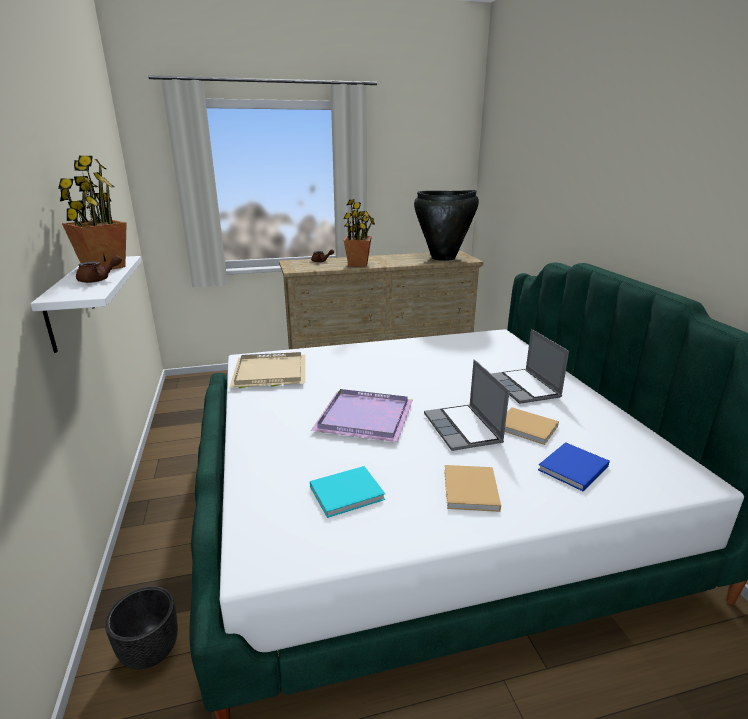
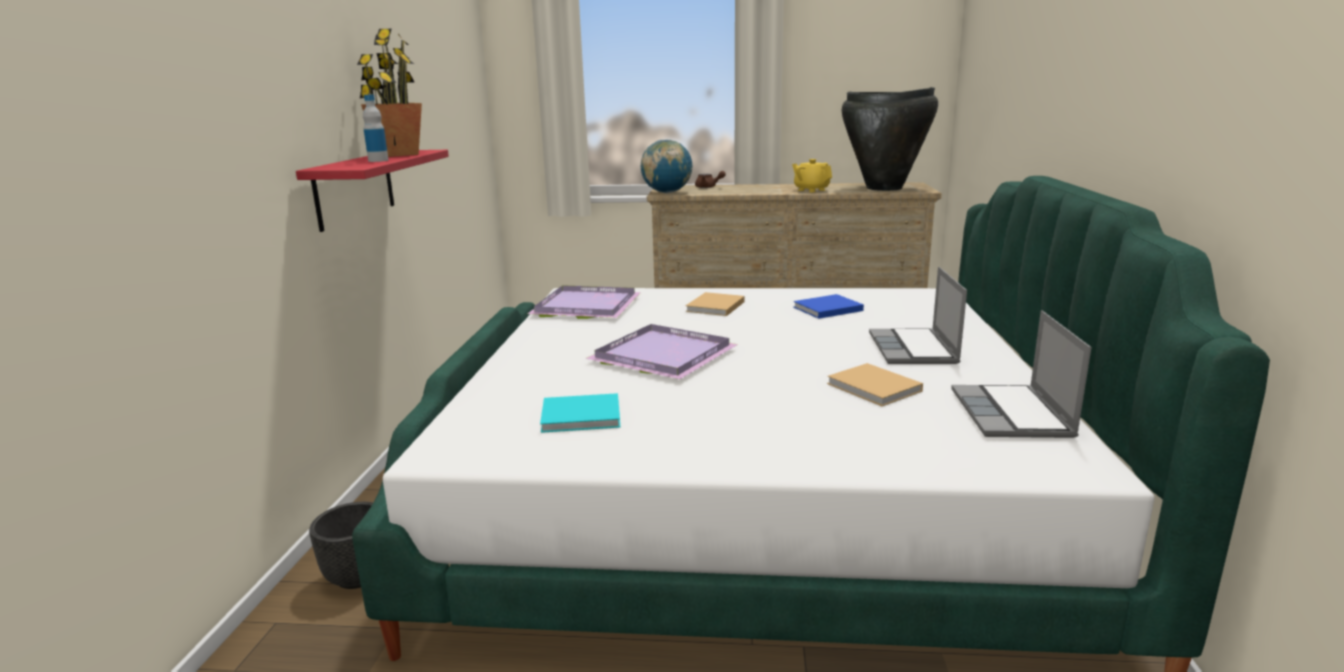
camera: 20 degrees right, 5 degrees down
(69, 302) = (355, 188): white shelf -> red shelf
(99, 280) = (378, 160): brown teapot -> bottle
(268, 373) = (584, 307): beige tray -> purple tray
(296, 269) = (667, 192): none -> globe
(358, 264) = (753, 191): potted plant -> none
(397, 262) = (811, 190): none -> yellow teapot
(463, 429) = (782, 379): laptop -> laptop (1013, 415)
(470, 491) = (733, 434): beige book -> beige book (714, 307)
(572, 469) = (897, 433): blue book -> blue book (826, 309)

